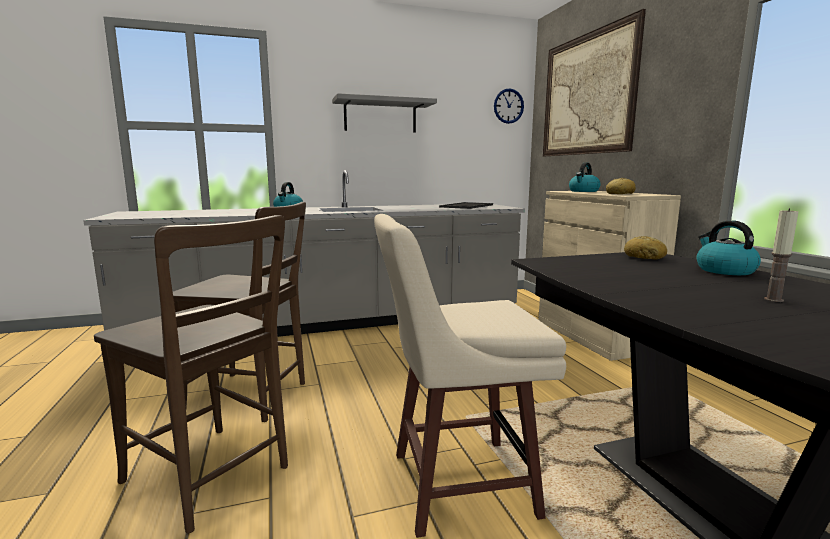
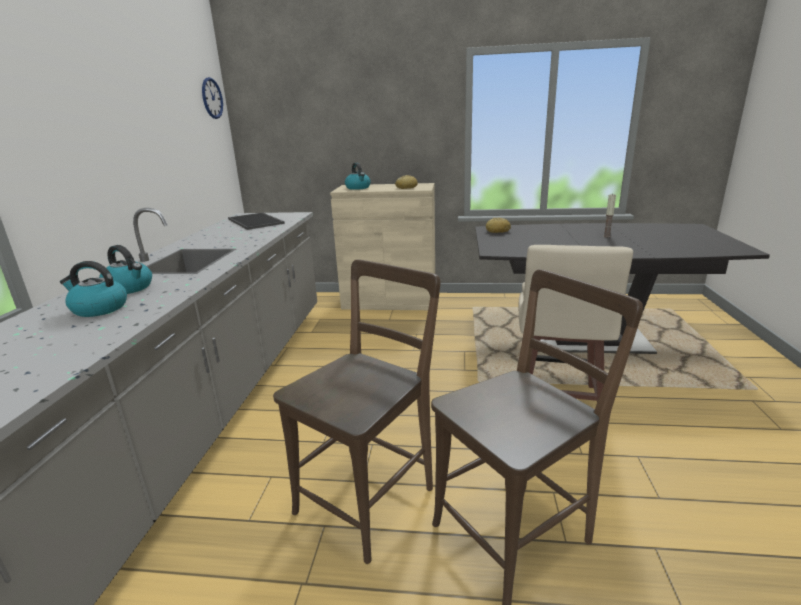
camera: 65 degrees left, 10 degrees up
(380, 116) = (114, 118): grey shelf -> none
(587, 95) = (315, 96): picture -> none
(724, 270) = (543, 228): kettle -> kettle (99, 309)

